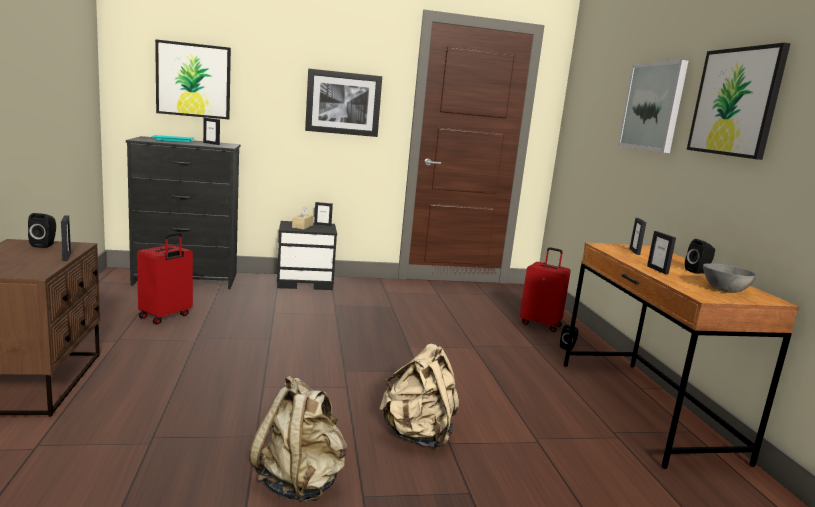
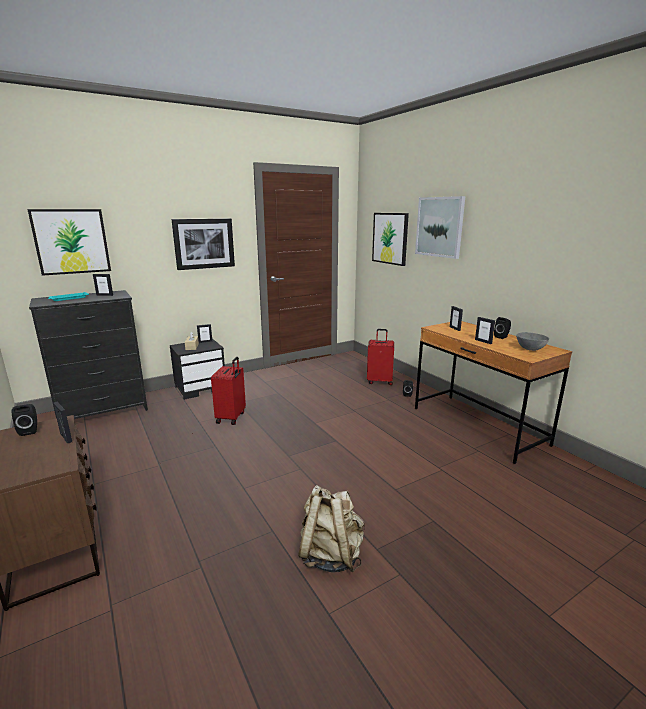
camera: 20 degrees left, 5 degrees up
(166, 316) = (116, 450): red suitcase -> red suitcase (231, 418)
(418, 434) = (373, 490): beige backpack -> none
(736, 102) = (508, 225): picture -> picture (390, 238)

